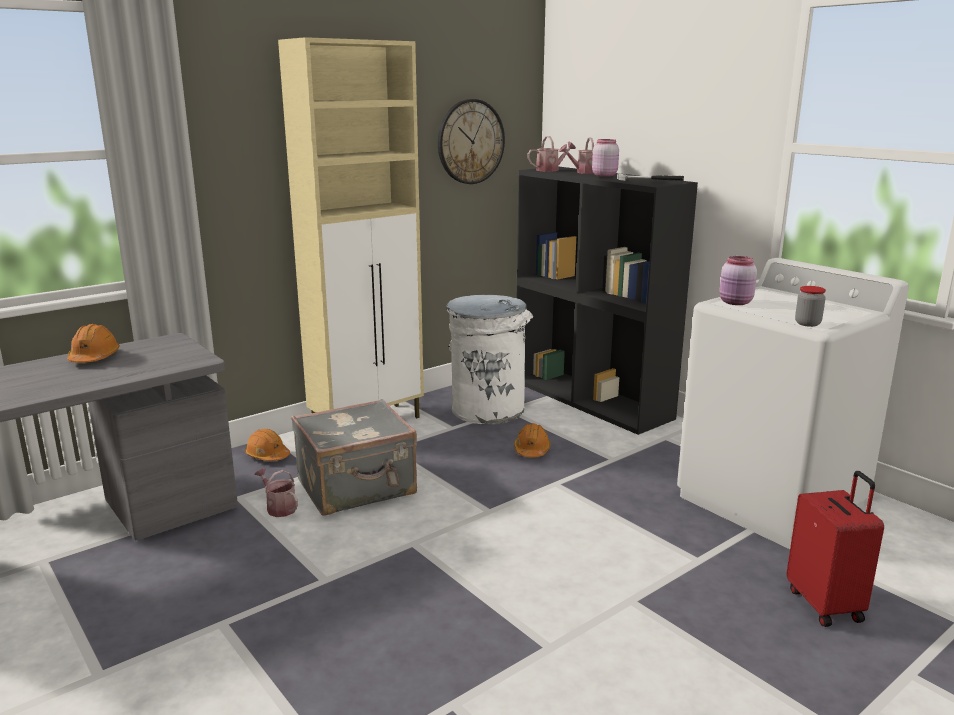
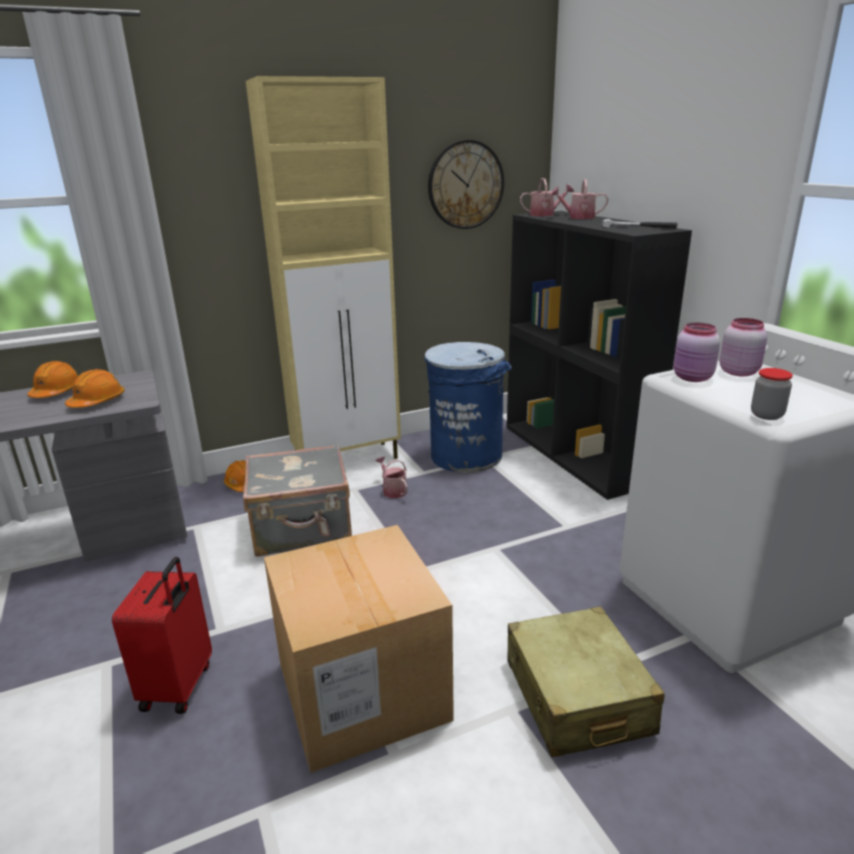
camera: 15 degrees right, 5 degrees up
(279, 507) = (224, 542): watering can -> watering can (393, 490)
(487, 409) = (466, 455): white trash can -> blue trash can
(493, 607) = (362, 691): none -> cardboard box
(532, 450) = (488, 506): orange hard hat -> orange hard hat (97, 402)
(604, 175) = (594, 221): pink jar -> pink jar (738, 372)
(681, 584) = (577, 697): none -> beige suitcase
(826, 604) = (744, 759): red suitcase -> red suitcase (179, 686)

